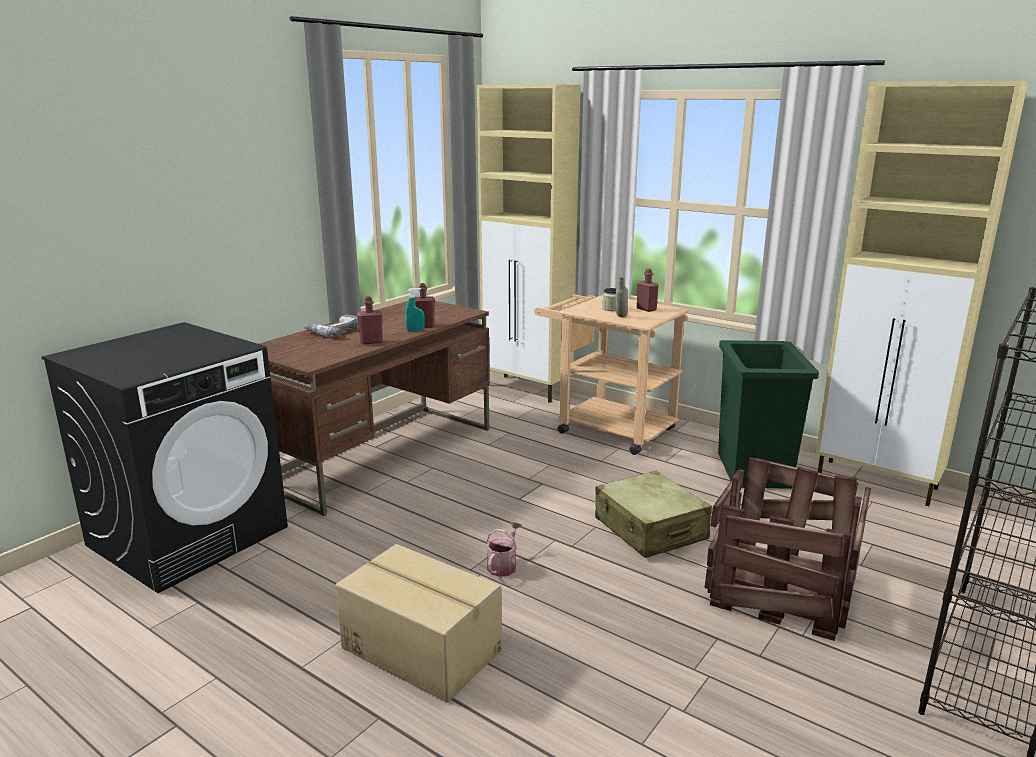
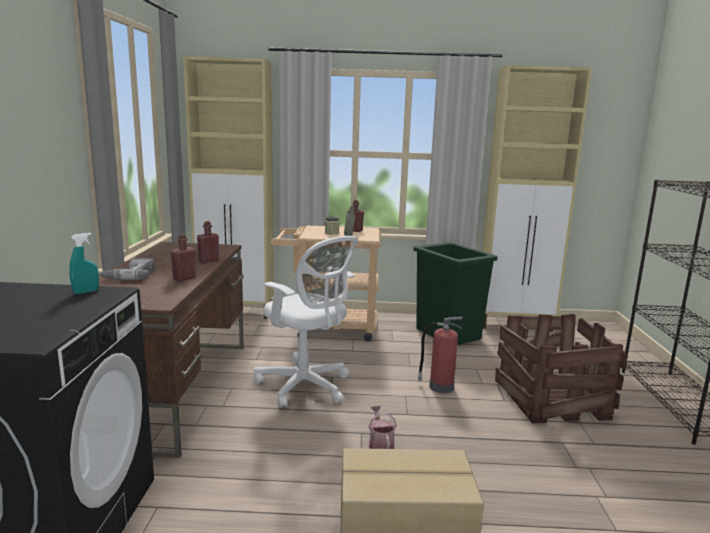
camera: 35 degrees left, 5 degrees down
(415, 330) = (207, 265): turquoise spray bottle -> turquoise spray bottle (86, 292)
(503, 486) = (306, 386): none -> white office chair
(650, 529) = (440, 387): beige suitcase -> fire extinguisher

